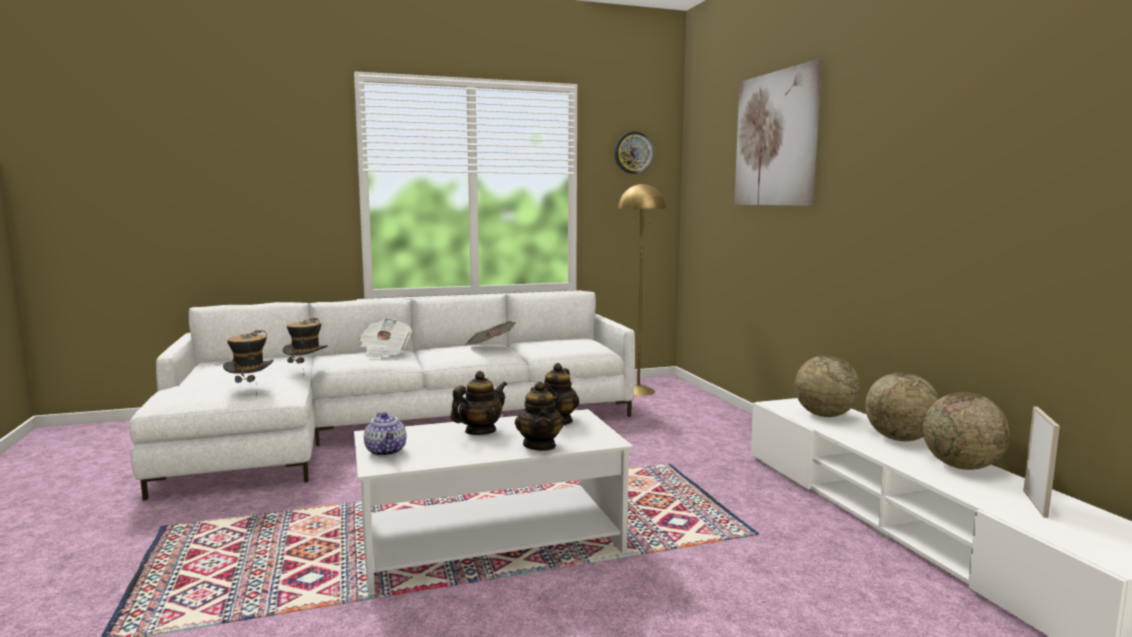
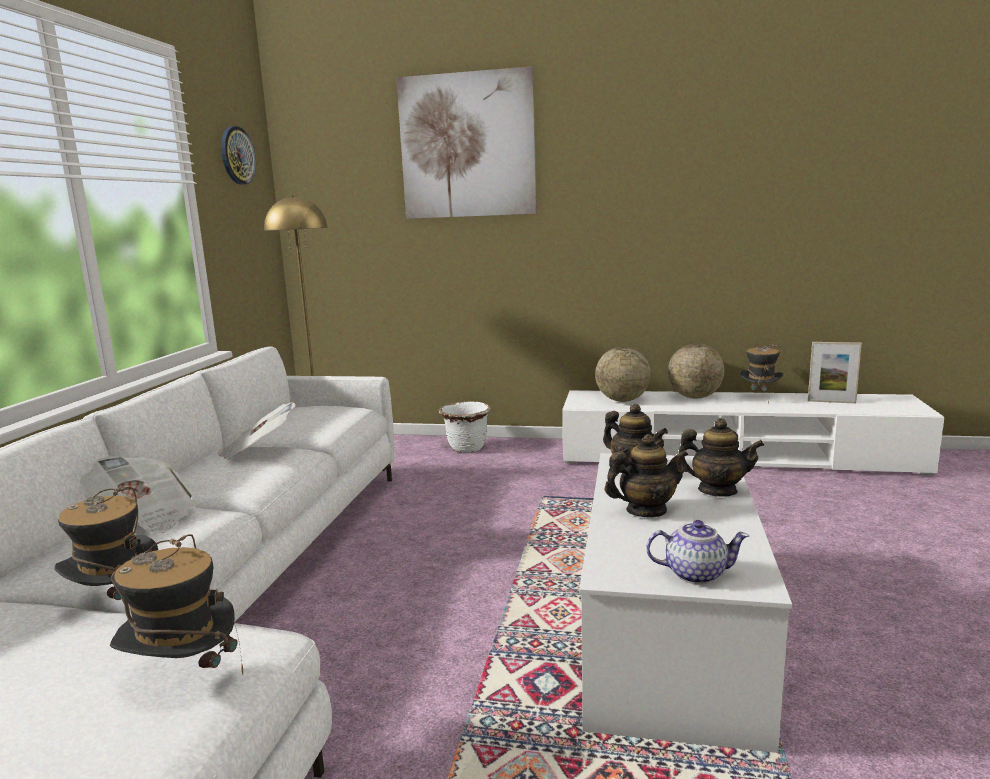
camera: 60 degrees left, 5 degrees up
(480, 431) = (646, 511): teapot -> teapot turned 90 degrees clockwise
(727, 421) = (466, 448): none -> white planter
(961, 466) = (760, 398): globe -> hat
(1035, 503) = (831, 402): picture frame -> picture frame turned 150 degrees clockwise

